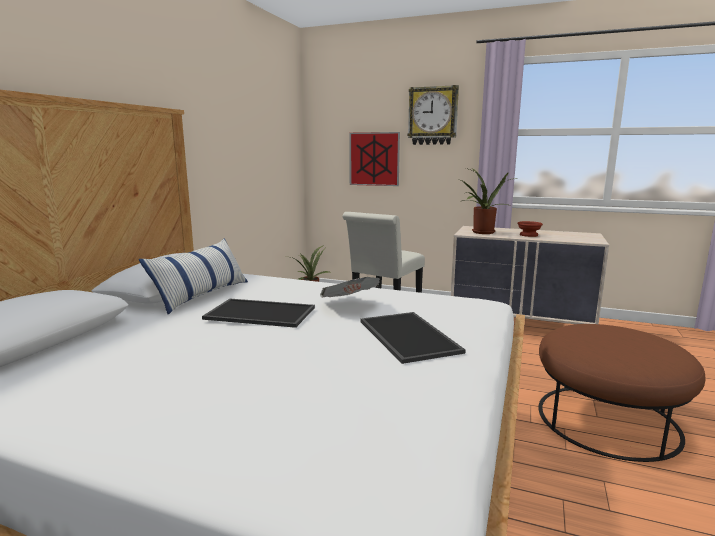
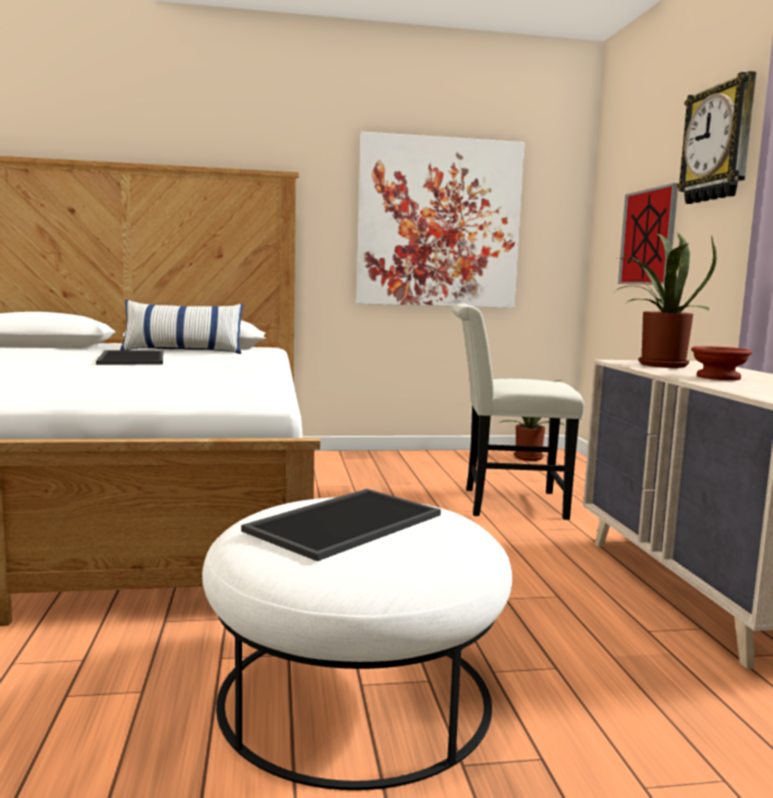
camera: 60 degrees right, 5 degrees down
(249, 149) = (439, 223): none -> picture
(349, 304) = (189, 370): newspaper -> none
(406, 336) = (92, 382): tray -> tray (344, 521)
(607, 419) = (356, 695): brown ottoman -> white ottoman

